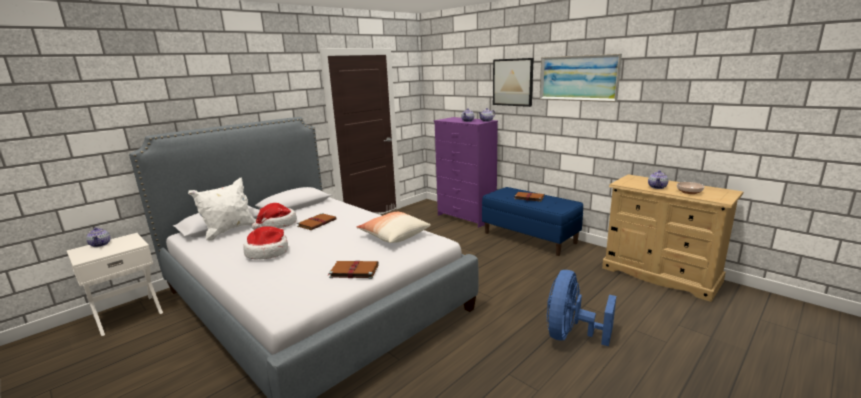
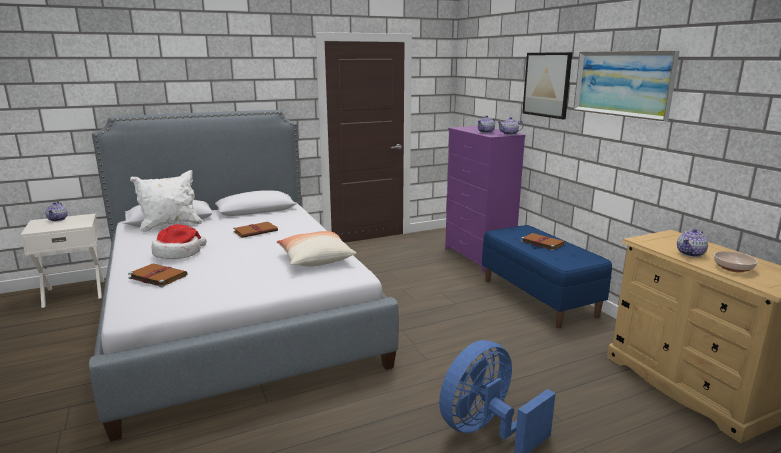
camera: 20 degrees right, 0 degrees up
(277, 224) = (218, 226): hat -> none
(353, 271) = (233, 288): brown book -> brown book (157, 277)

